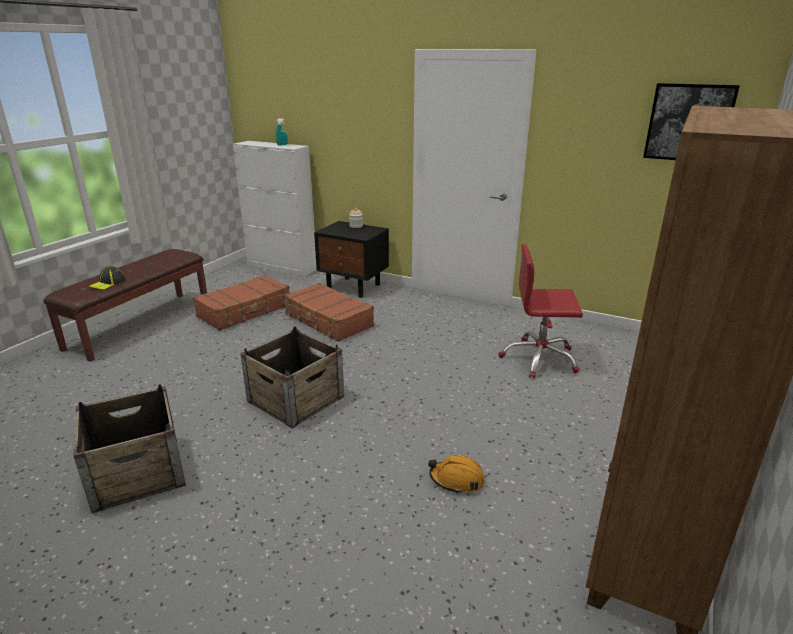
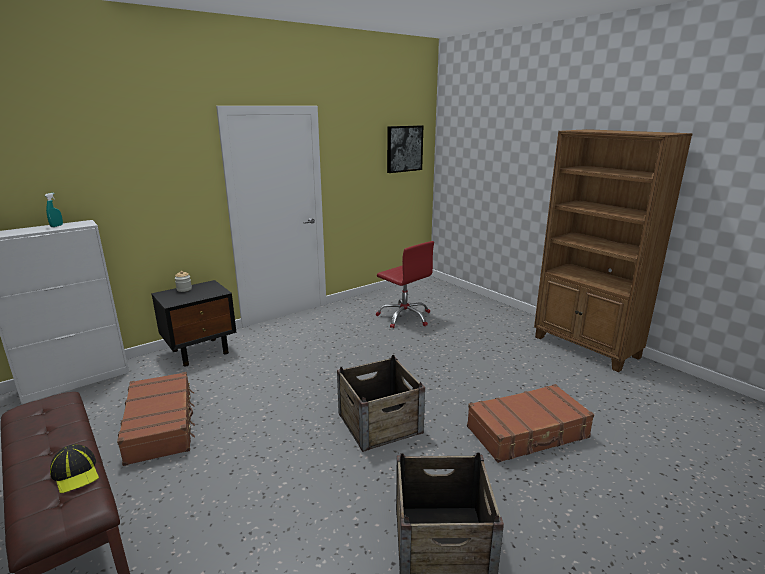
camera: 65 degrees left, 5 degrees down
(328, 321) = (254, 379): brown suitcase -> brown suitcase (528, 433)
(456, 480) = (517, 379): orange hard hat -> none
(539, 359) = (404, 317): red office chair -> red office chair turned 75 degrees counterclockwise

